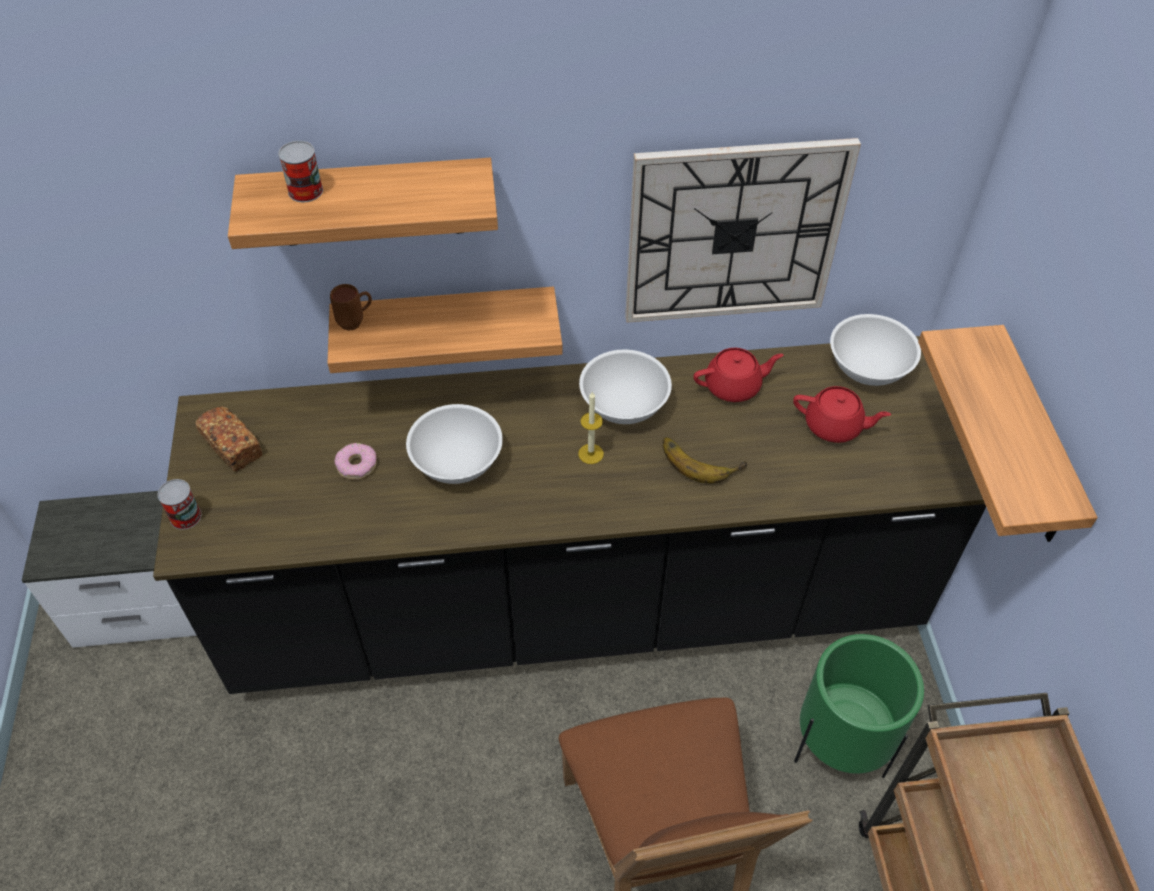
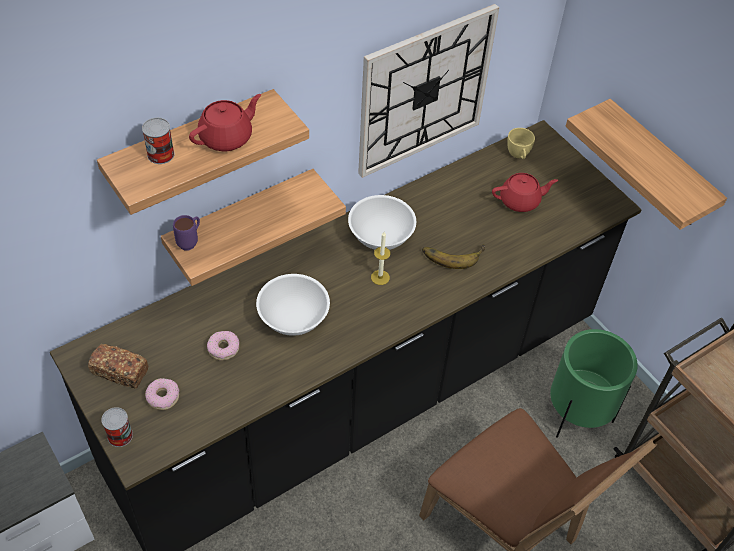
camera: 30 degrees left, 0 degrees up
(257, 493) = (163, 397): none -> donut
(356, 322) = (190, 242): brown mug -> purple mug
(733, 386) = (443, 197): red teapot -> red teapot (227, 137)
(869, 368) = (518, 155): white bowl -> yellow cup

